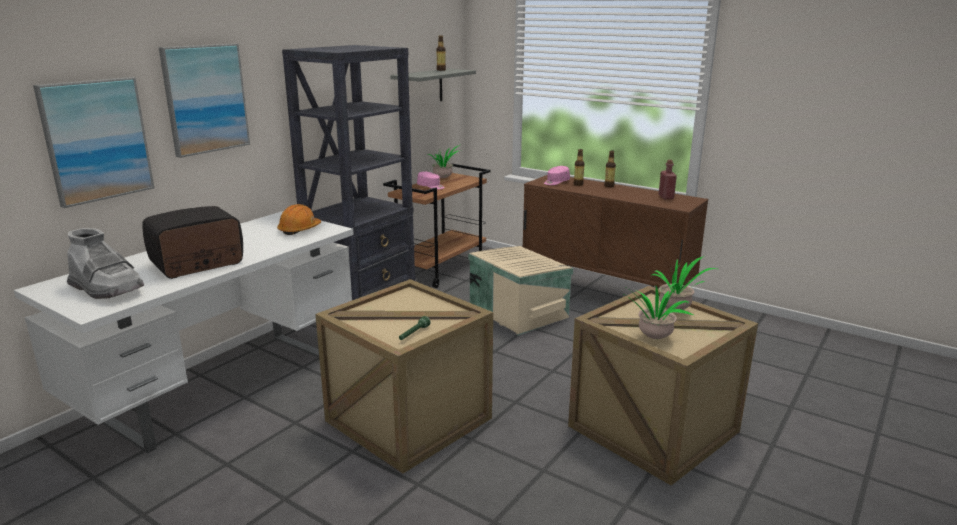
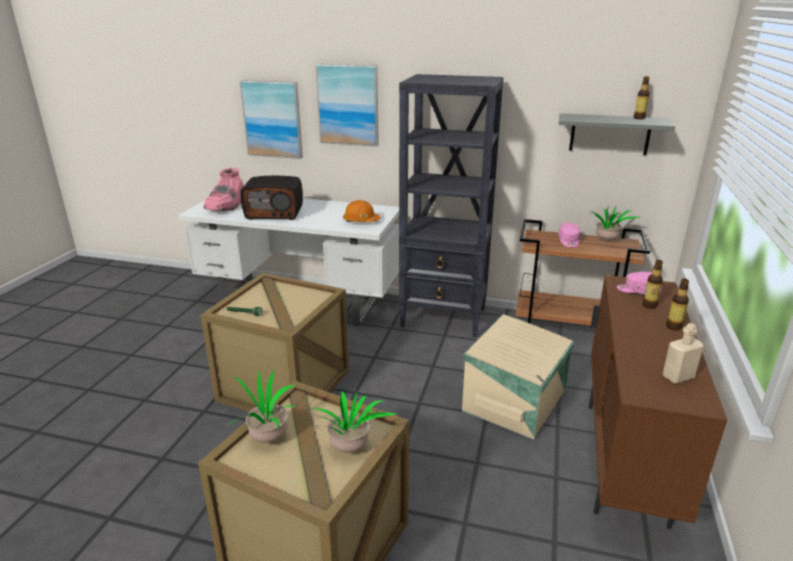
camera: 70 degrees right, 5 degrees up
(107, 289) = (227, 206): grey boot -> pink boot
(197, 264) = (275, 213): radio -> radio turned 150 degrees clockwise
(666, 197) = (678, 377): red bottle -> beige bottle

